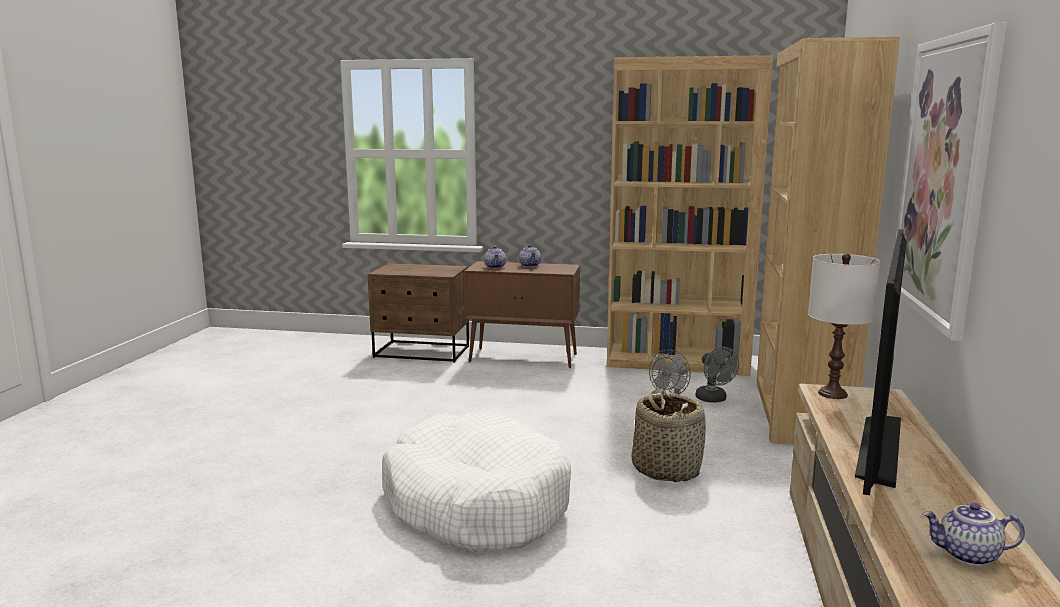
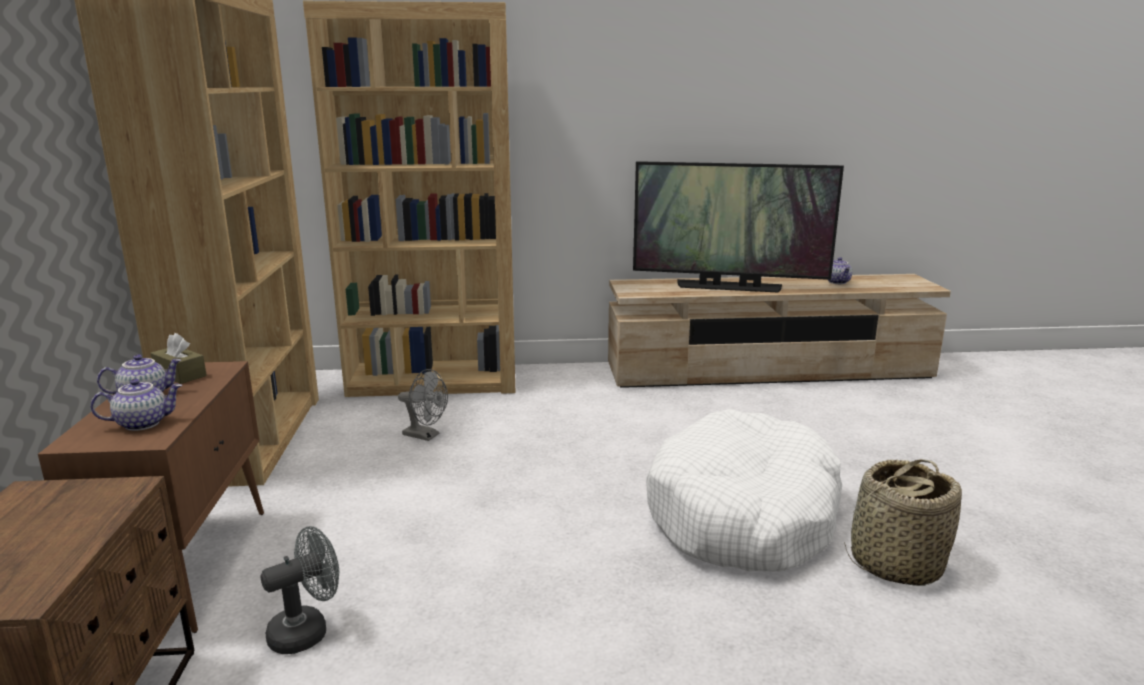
camera: 105 degrees left, 5 degrees up
(558, 268) = (180, 374): none -> brown tissue box
(666, 469) = (598, 431): basket -> basket (895, 563)
(714, 399) = (402, 415): grey fan -> grey fan (307, 631)
(832, 394) = (636, 291): white table lamp -> none
(944, 179) = (631, 124): picture -> none

